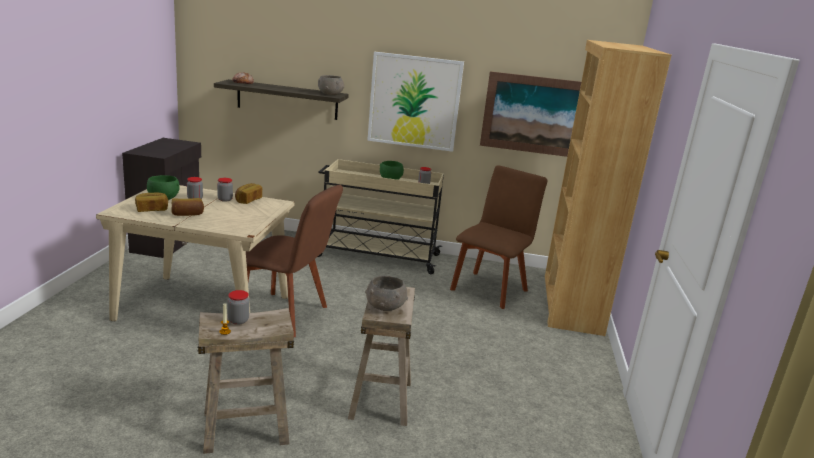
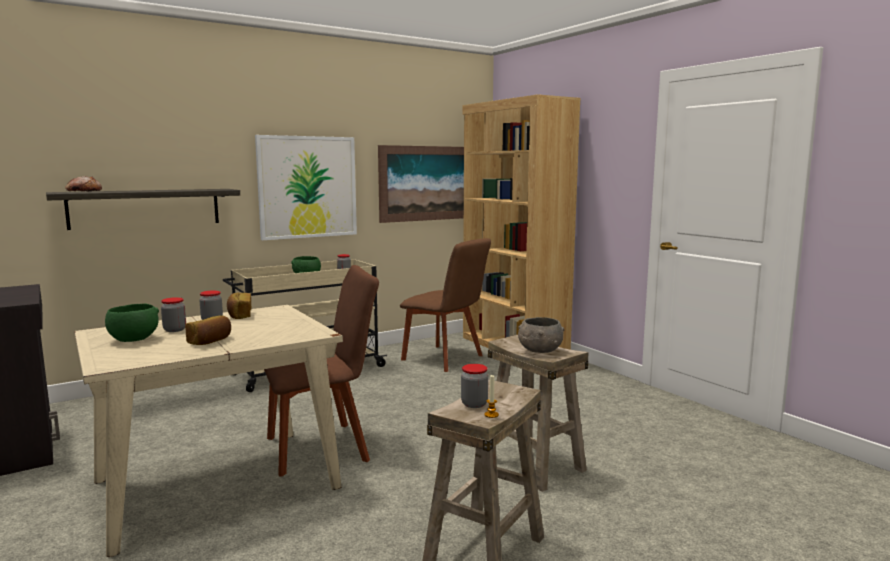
camera: 40 degrees left, 10 degrees down
(152, 210) = (151, 351): bread -> none
(330, 94) = (217, 189): grey bowl -> none
(490, 288) = (445, 359): brown chair -> brown chair turned 135 degrees clockwise

